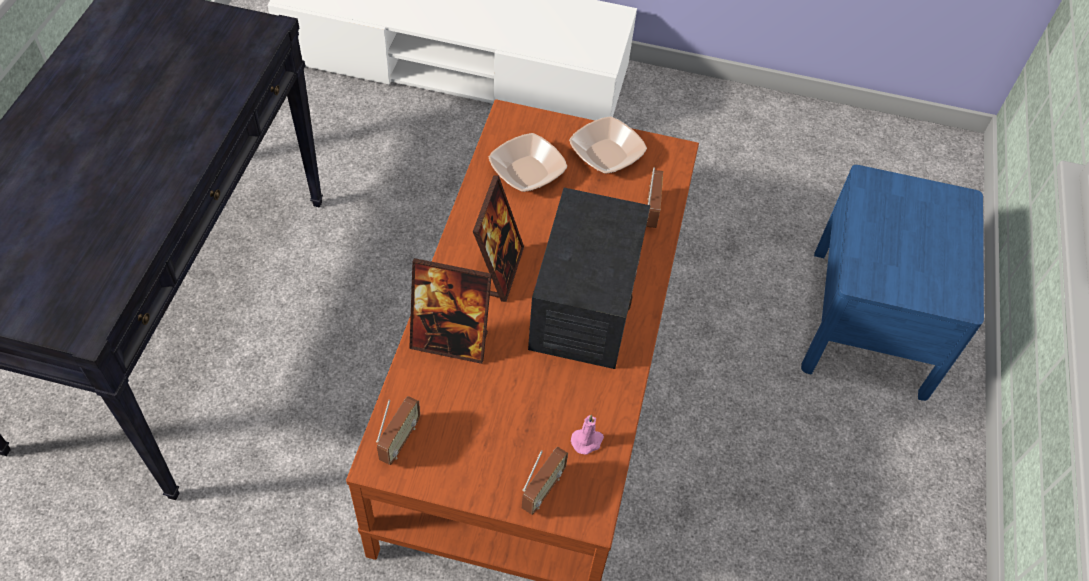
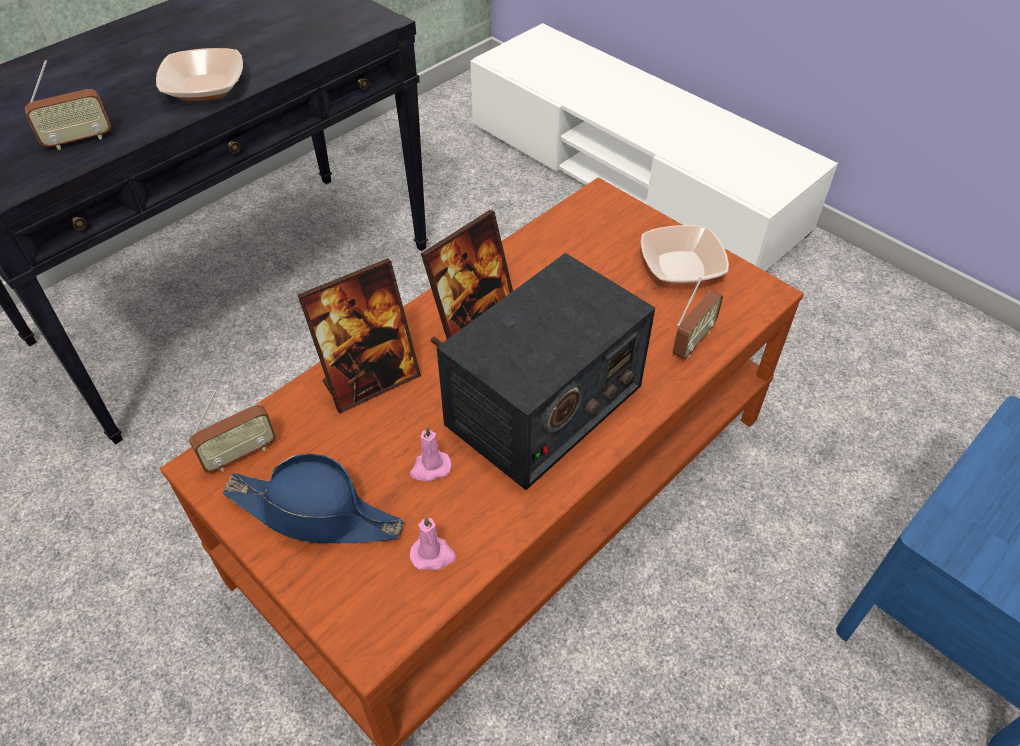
camera: 35 degrees right, 5 degrees down
(450, 341) = (371, 380): picture frame -> picture frame turned 75 degrees counterclockwise
(489, 454) = (316, 514): none -> blue hat
(527, 172) = (579, 252): bowl -> bowl (205, 87)
(541, 384) = (430, 468): none -> pink candle
(542, 490) = (340, 584): radio -> radio (78, 140)

